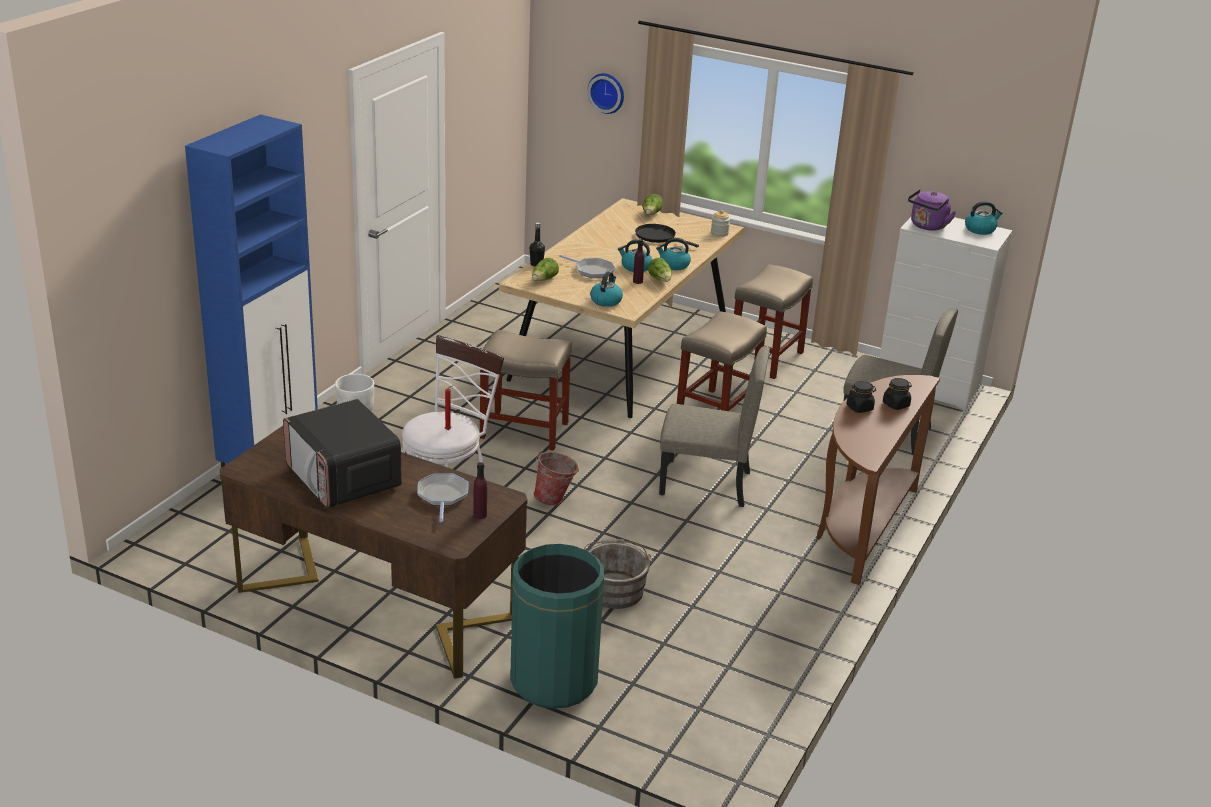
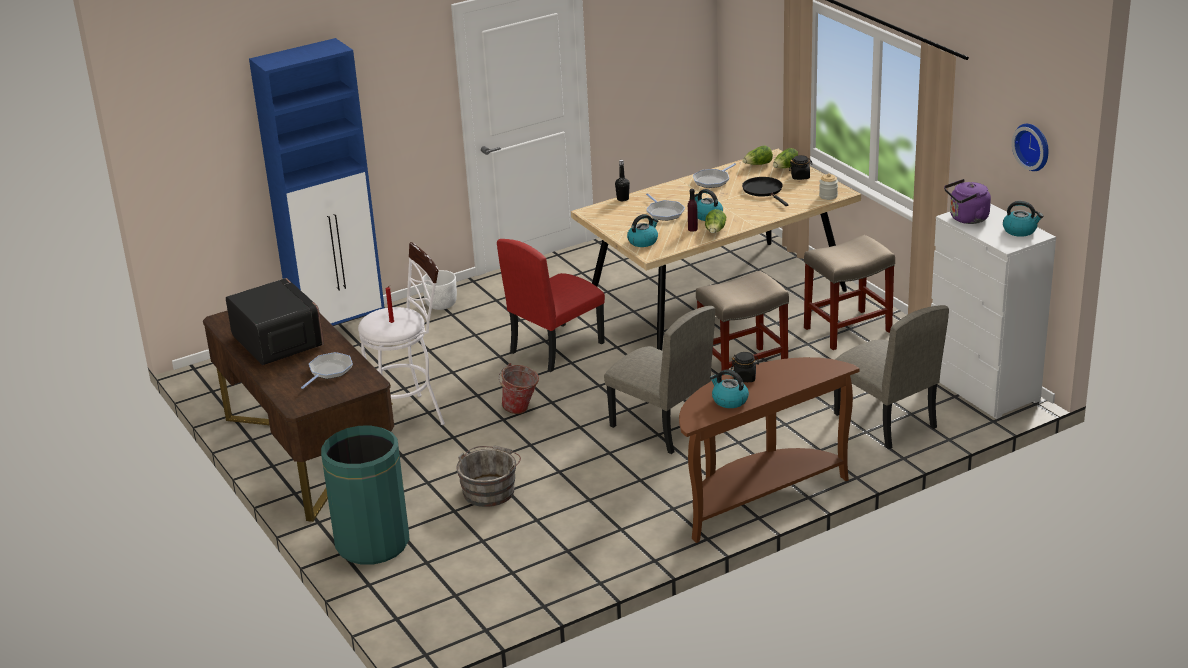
camera: 35 degrees right, 0 degrees up
(343, 478) = (277, 342): microwave -> microwave turned 150 degrees clockwise
(480, 515) = (339, 391): purple bottle -> none
(523, 430) = (556, 347): beige stool -> red chair
(544, 280) = (612, 214): lettuce -> lettuce (758, 164)
(600, 235) = (712, 180): none -> frying pan
(607, 92) = (767, 43): wall clock -> wall clock (1034, 146)
(674, 265) = (745, 219): kettle -> kettle (729, 400)
(896, 404) = (783, 382): black jar -> black jar (800, 177)

